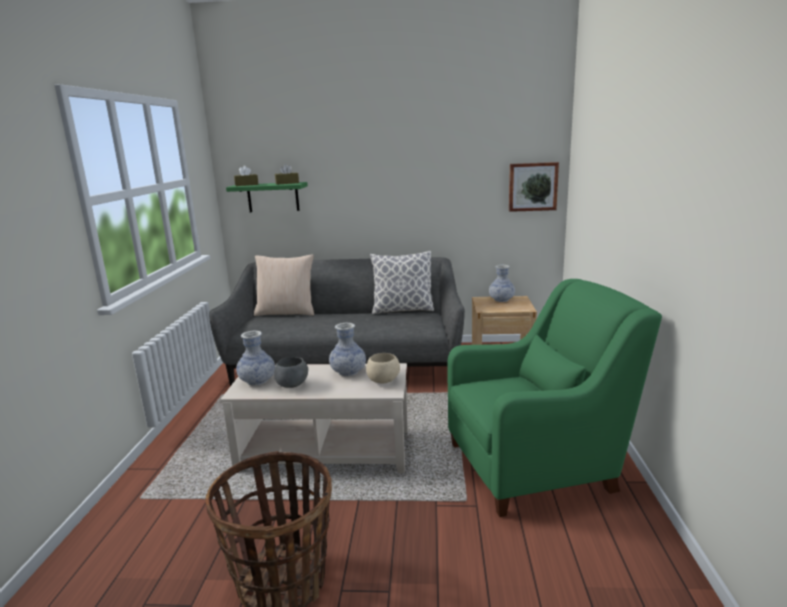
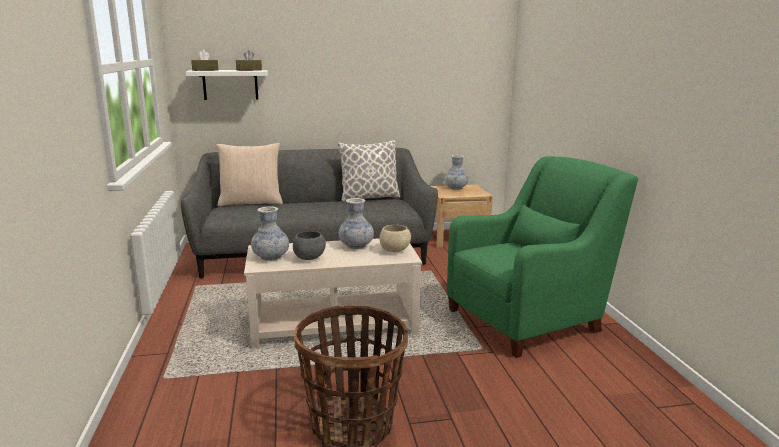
camera: 15 degrees left, 0 degrees up
(273, 197) = (230, 85): green shelf -> white shelf
(532, 186) = (482, 82): picture -> none

